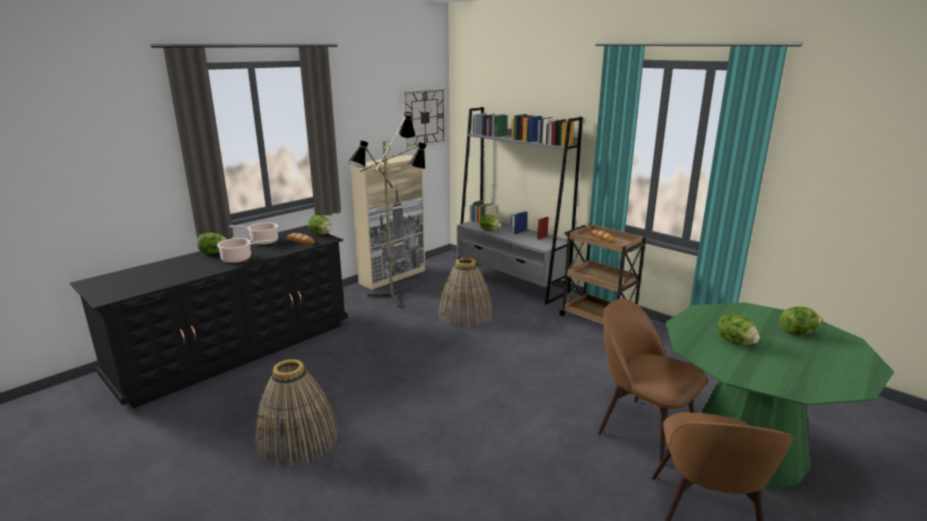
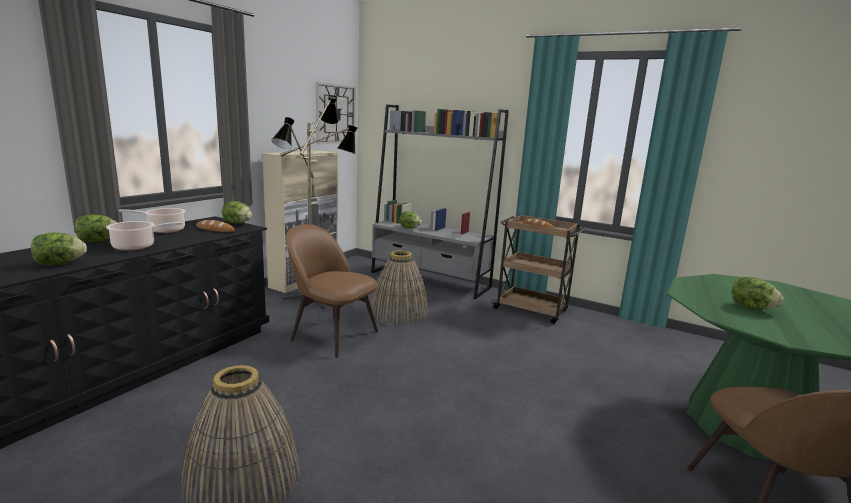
camera: 15 degrees left, 5 degrees down
(643, 428) = (641, 413): brown chair -> brown chair (332, 335)
(797, 333) = (791, 297): lettuce -> lettuce (60, 264)

